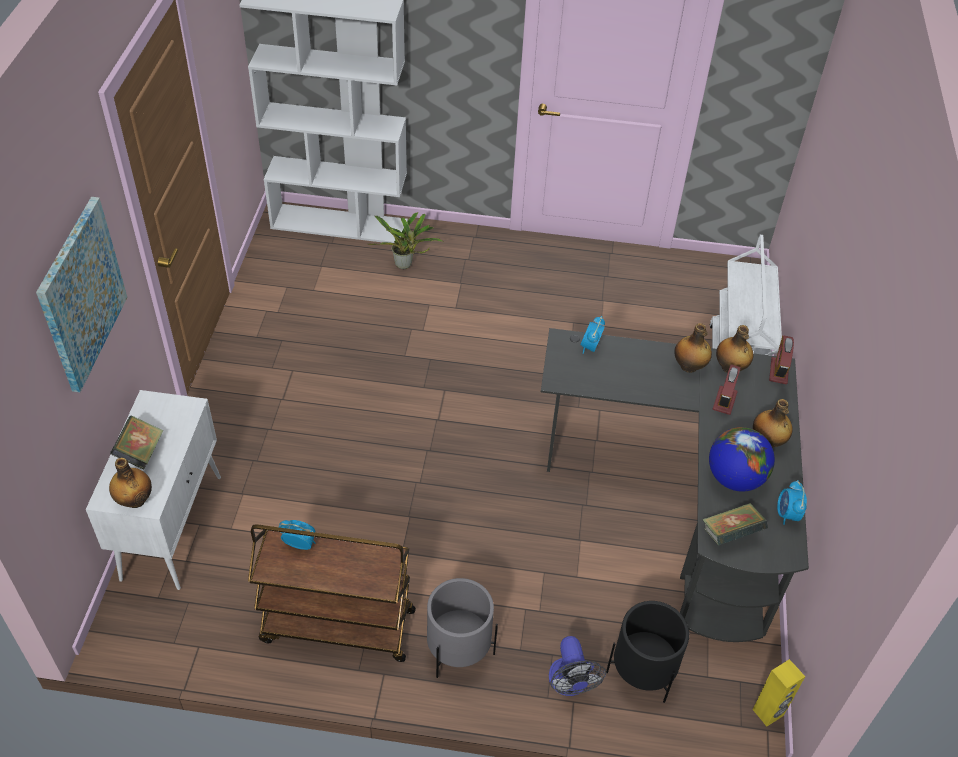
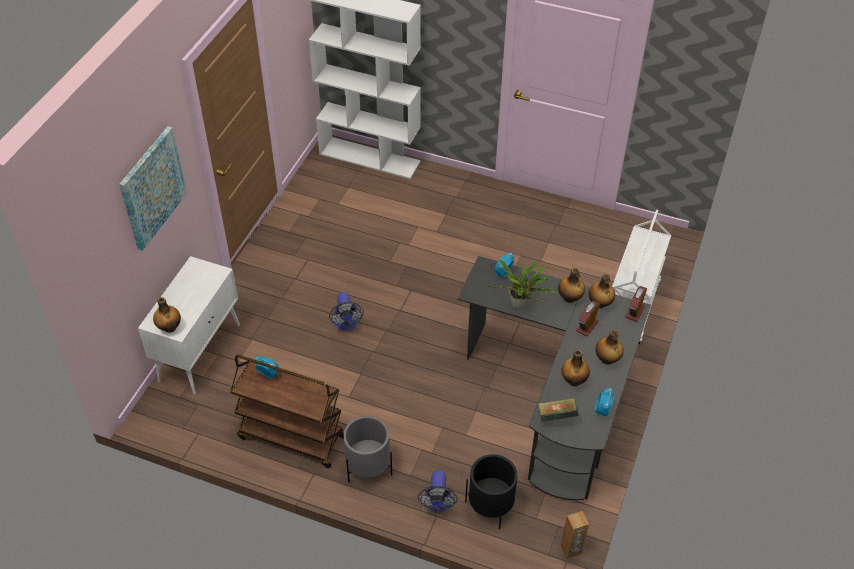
camera: 15 degrees right, 0 degrees up
(140, 452) = (180, 297): book -> none
(370, 451) = (346, 324): none -> fan
(405, 265) = (409, 195): potted plant -> potted plant (520, 306)
(735, 478) = (574, 380): globe -> bottle
(768, 712) = (571, 550): yellow speaker -> brown speaker

